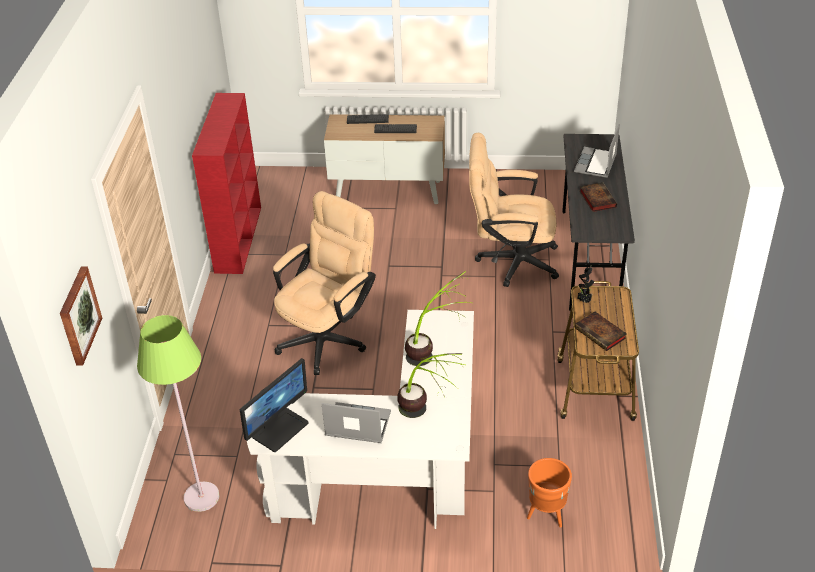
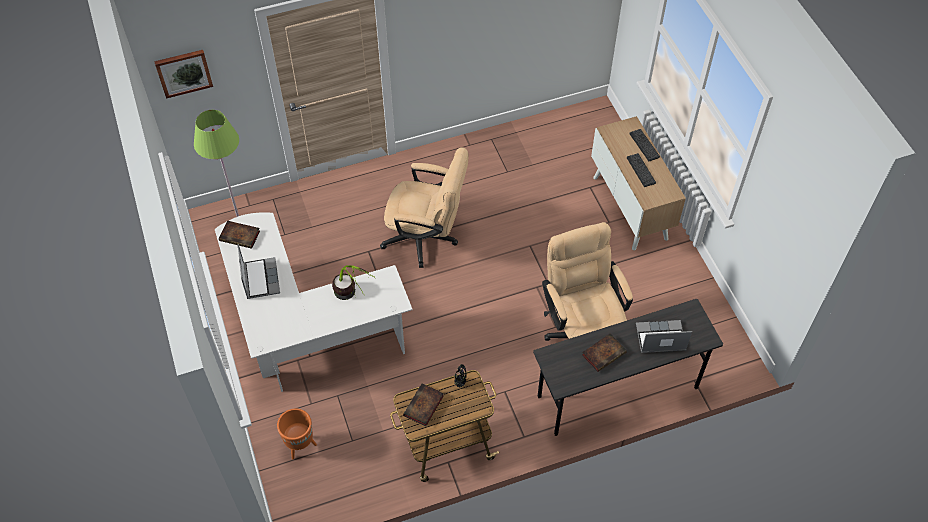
camera: 65 degrees right, 15 degrees up
(238, 238) = (511, 133): red bookcase -> none
(280, 429) = (241, 236): monitor -> book
(427, 414) = (286, 316): potted plant -> none

